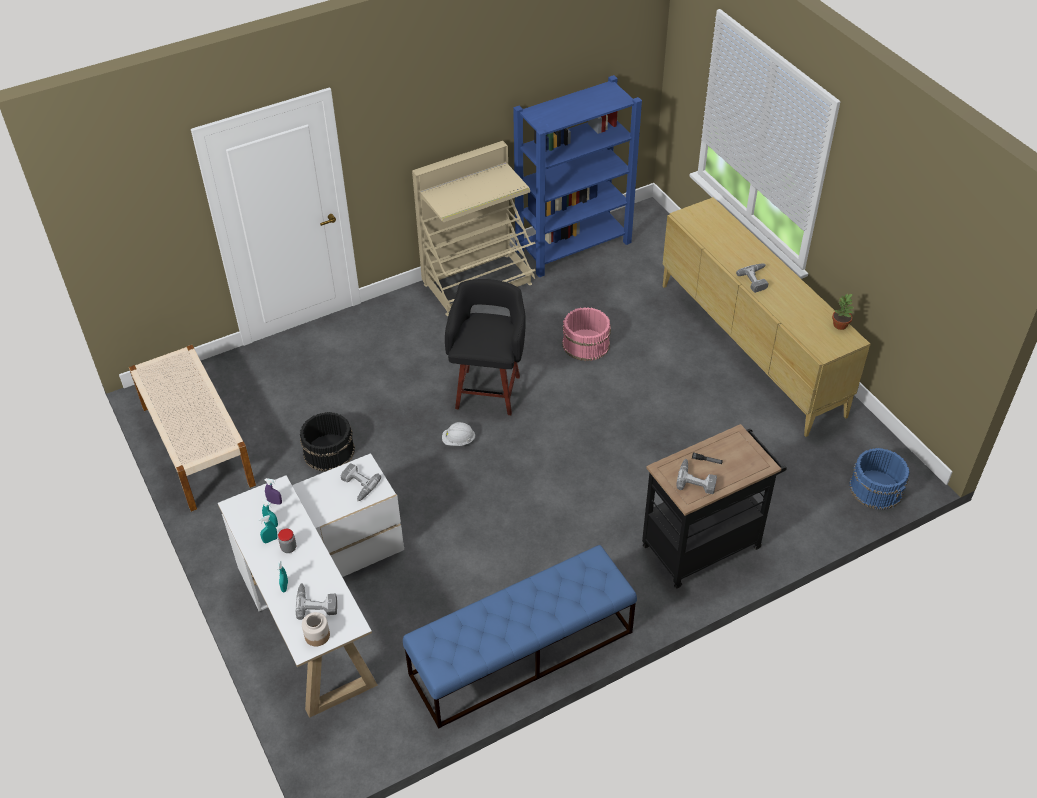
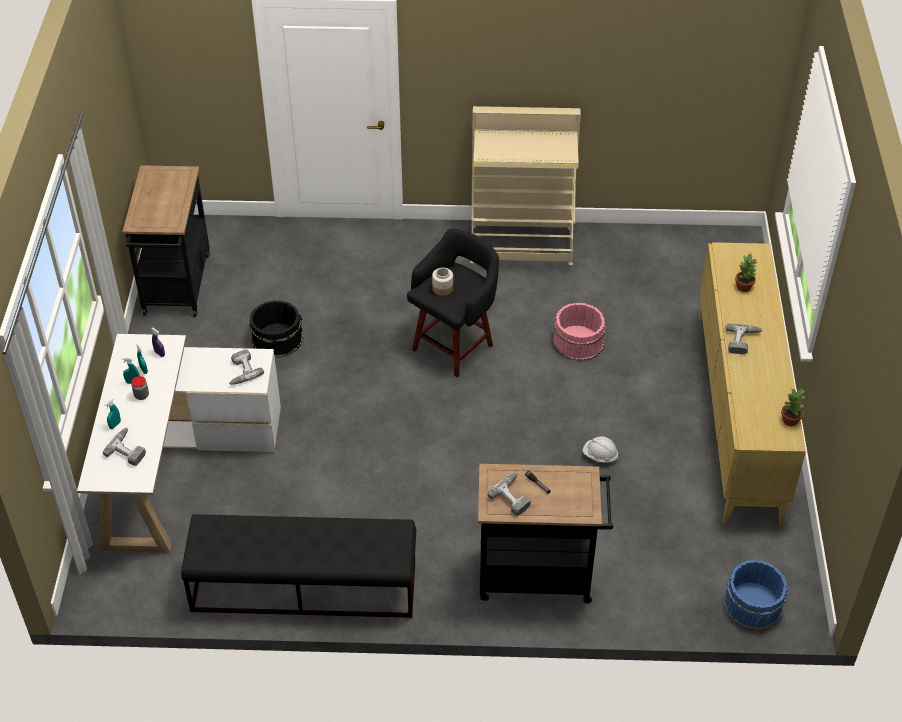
camera: 30 degrees right, 0 degrees up
(196, 445) = (176, 287): beige bench -> black cart
(317, 635) = (109, 476): jar -> jar (443, 288)
(458, 441) = (393, 379): white hard hat -> white hard hat (599, 456)
(521, 653) = (303, 586): blue bench -> black bench
(573, 246) = (641, 244): blue bookcase -> none
(722, 237) = (744, 287): none -> potted plant

